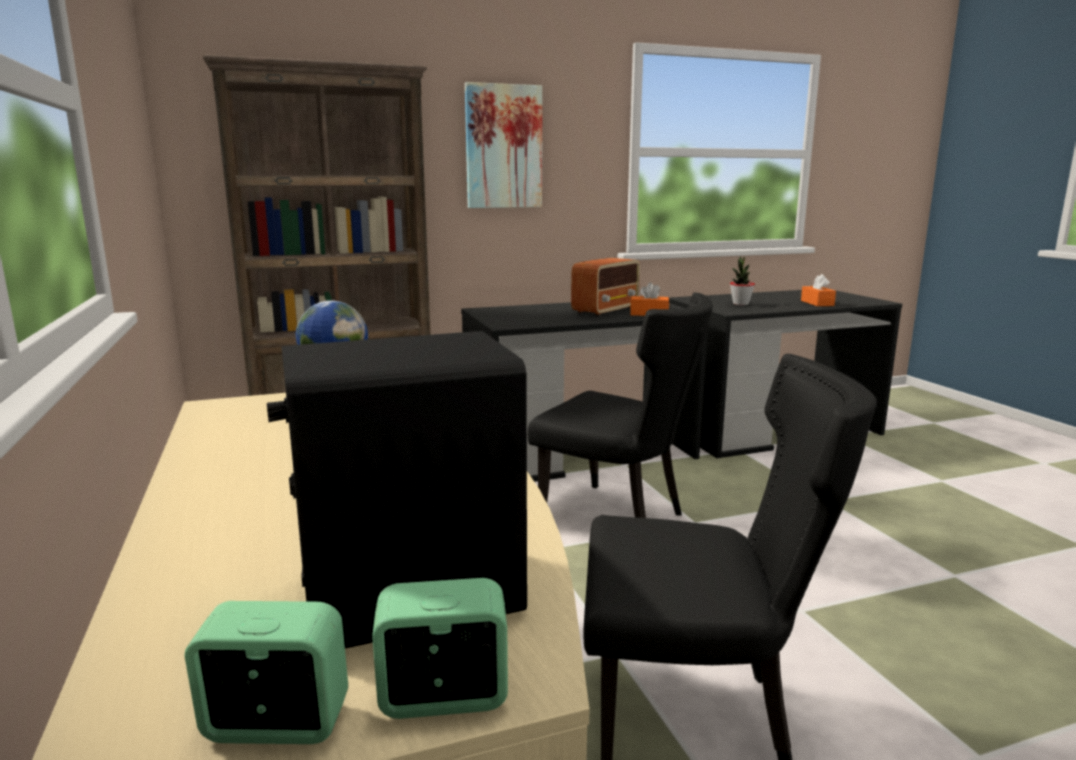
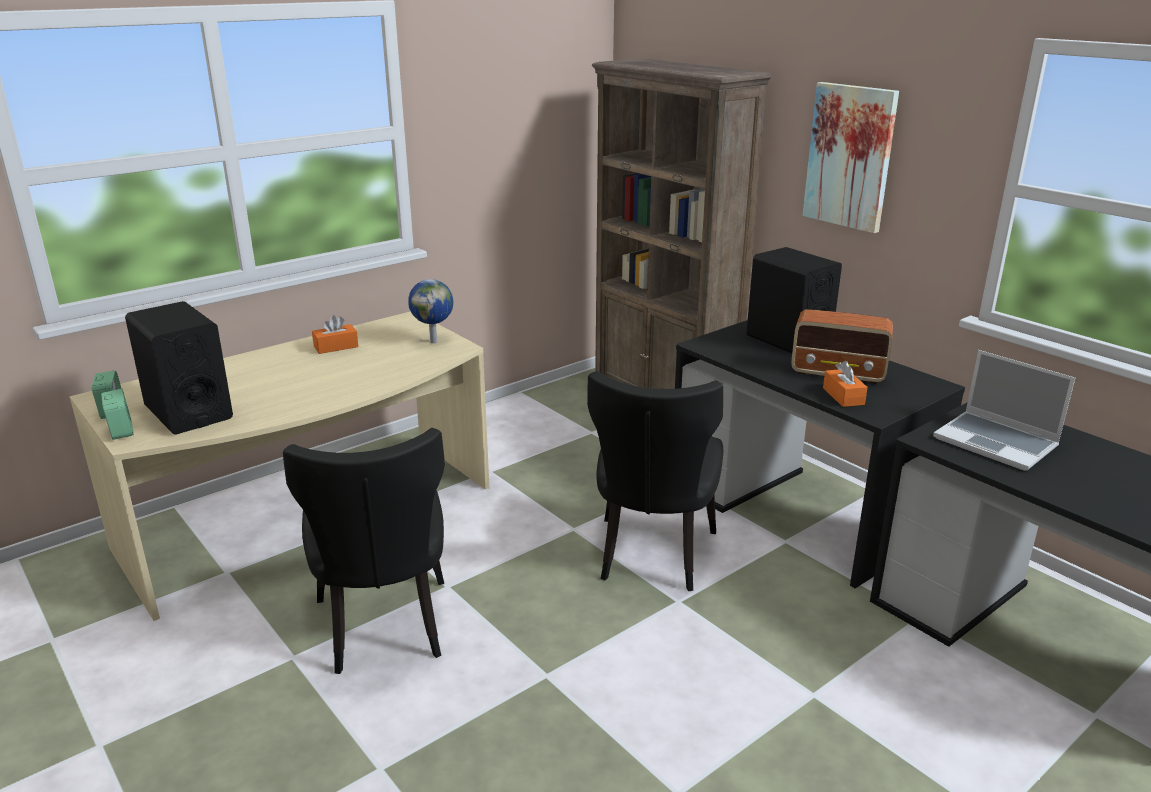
camera: 70 degrees right, 10 degrees up
(527, 310) = (787, 340): none -> black speaker
(740, 304) = (997, 443): potted plant -> laptop
(817, 303) = (1096, 498): orange tissue box -> orange tissue box (336, 347)

